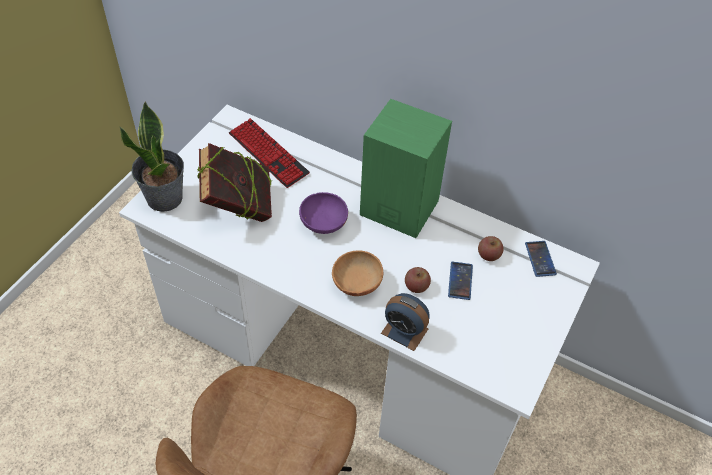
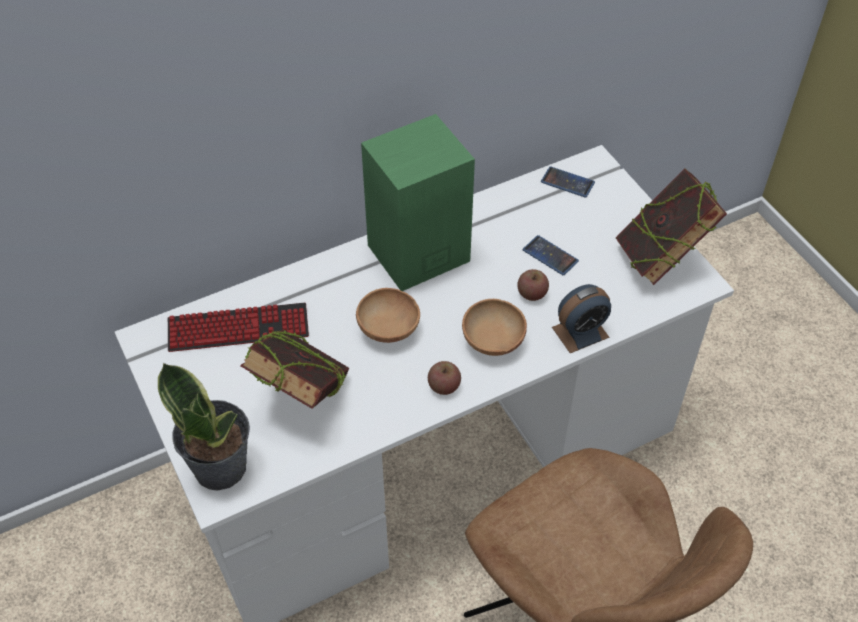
camera: 55 degrees left, 0 degrees up
(323, 224) = (389, 329): purple bowl -> brown bowl
(488, 255) = (534, 217): apple -> apple (444, 386)
(518, 351) = (661, 259): none -> book

